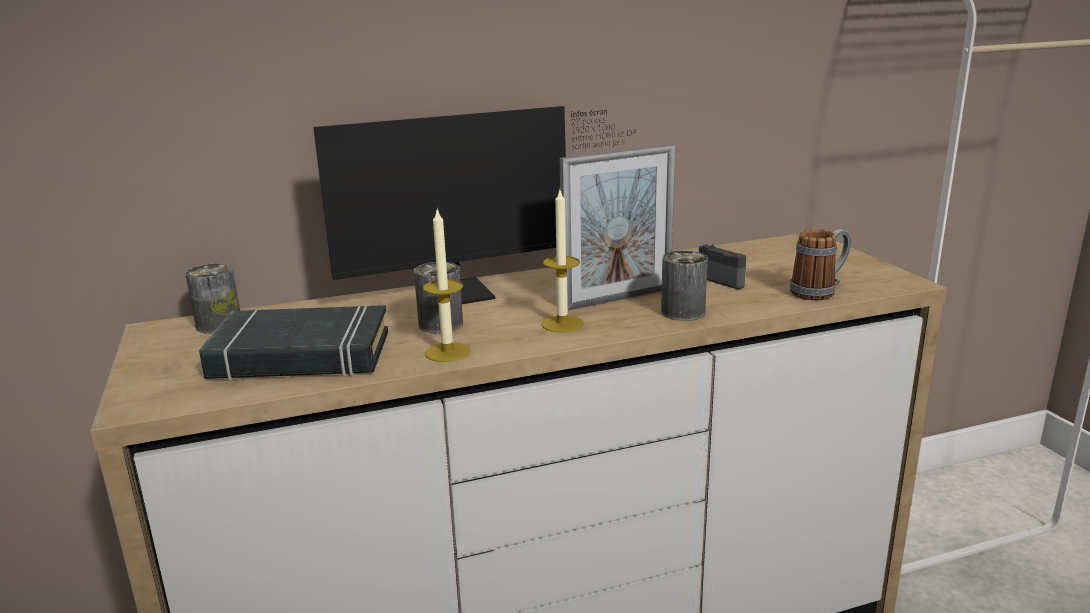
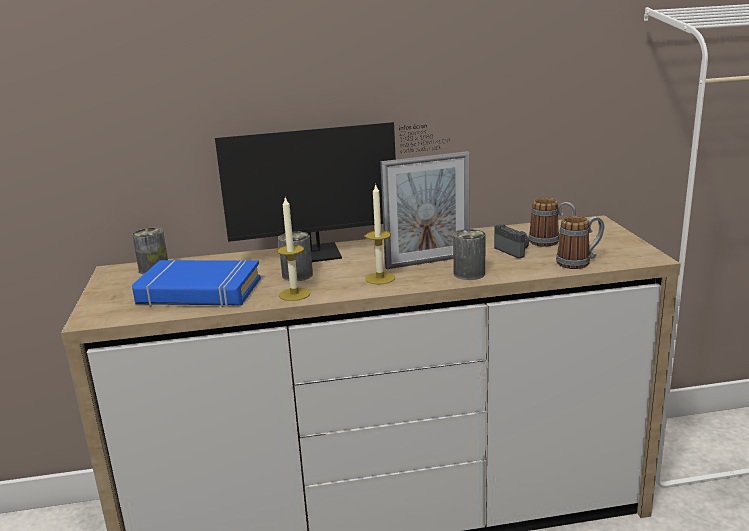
camera: 10 degrees right, 0 degrees up
(301, 356) = (199, 292): black book -> blue book
(767, 267) = (550, 242): none -> mug

